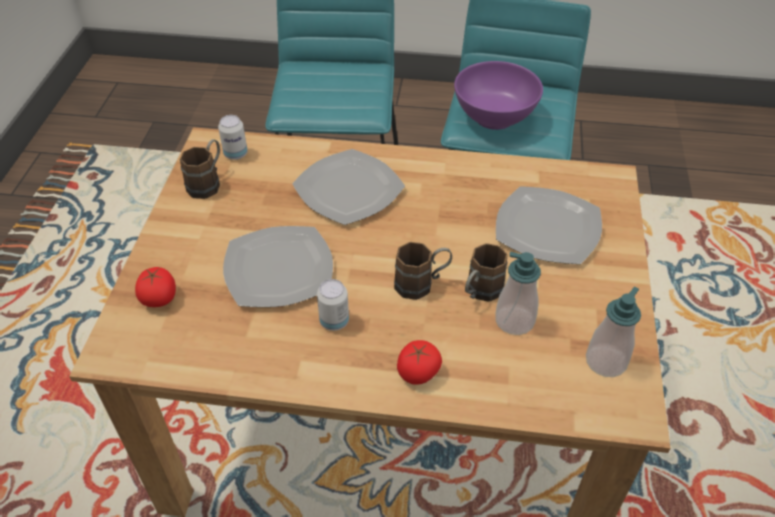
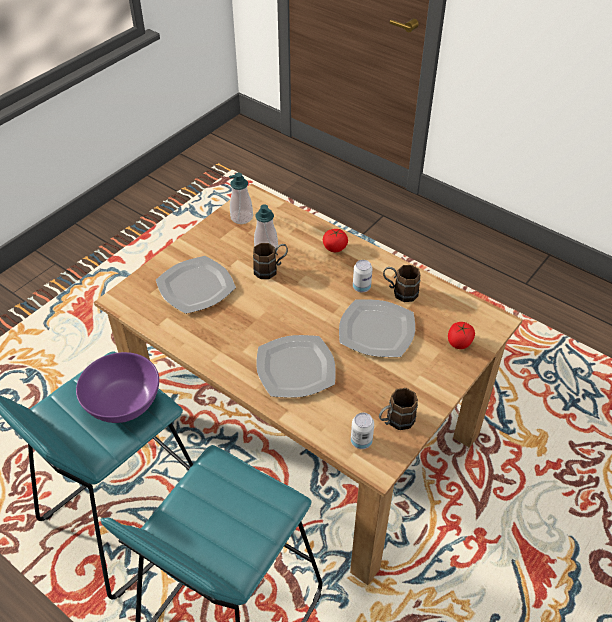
camera: 150 degrees left, 0 degrees up
(422, 283) = (298, 287): brown mug -> brown mug (400, 292)

